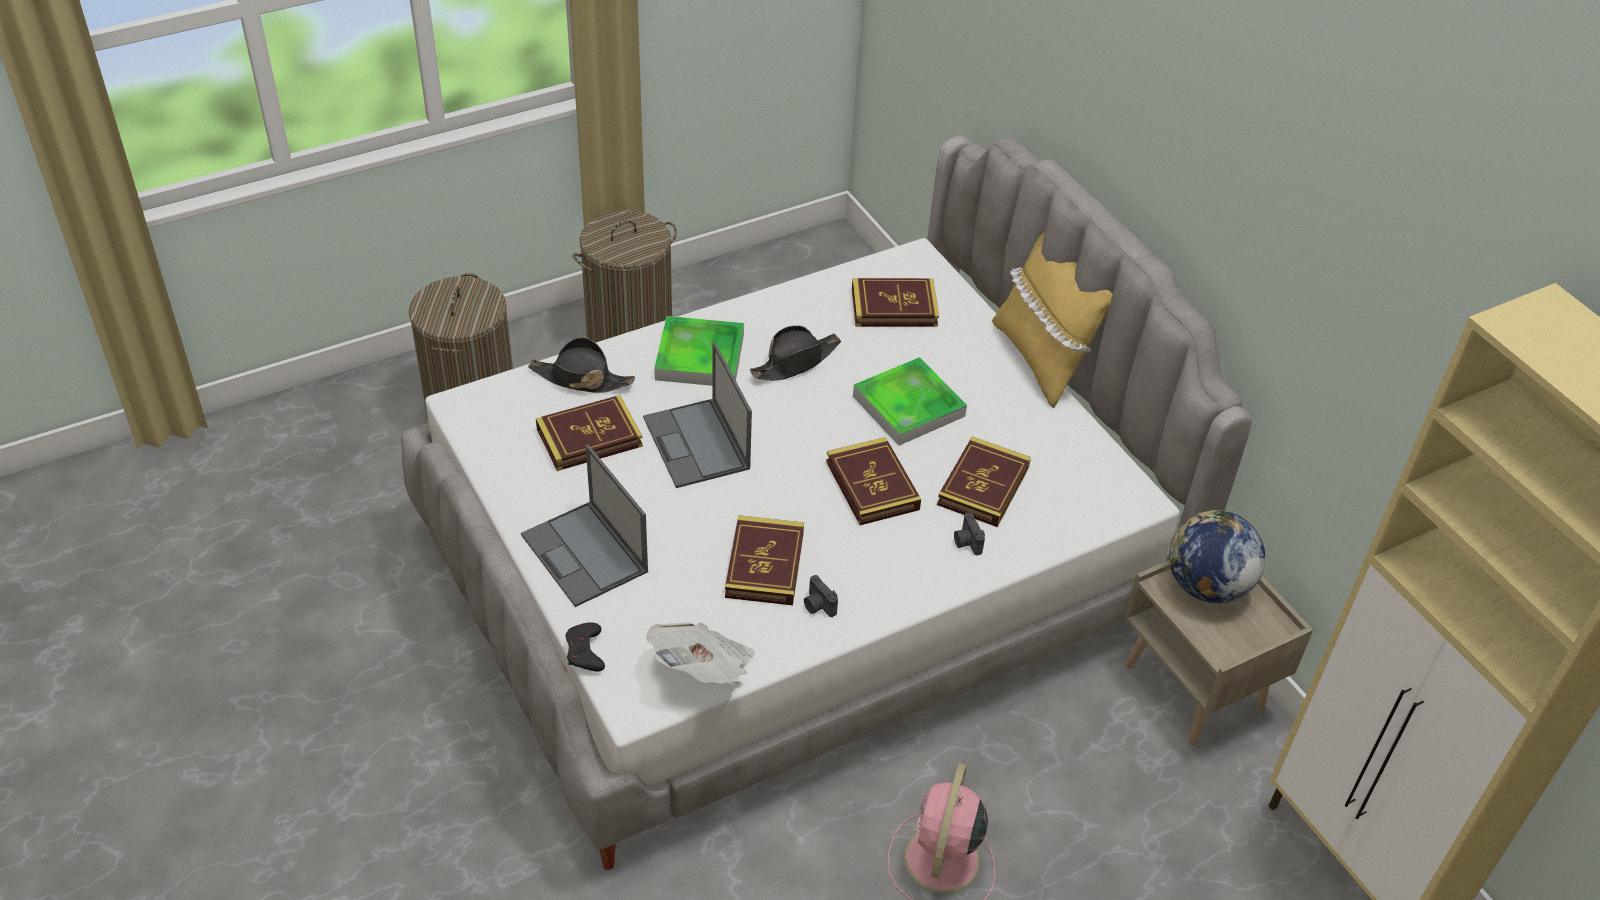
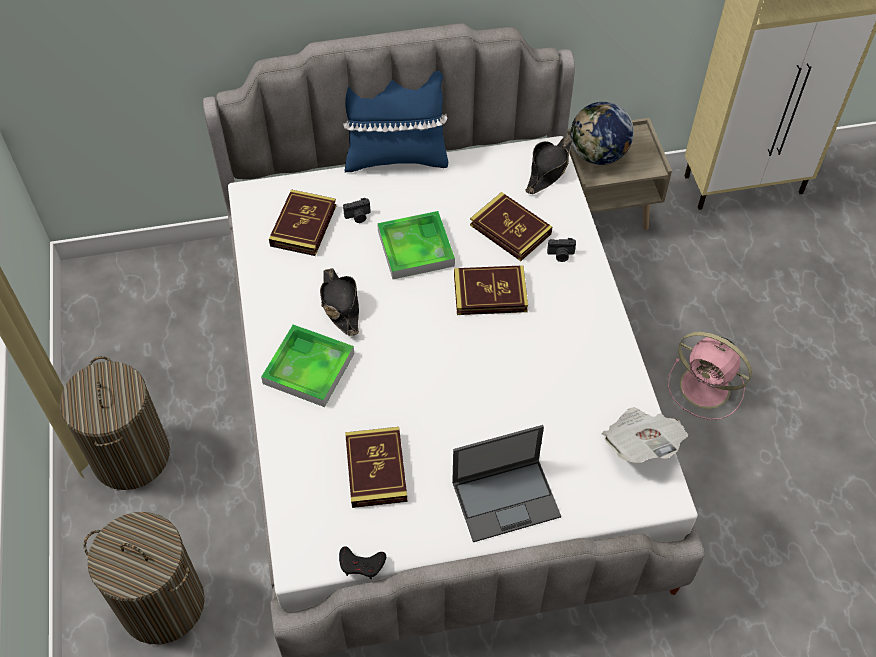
camera: 70 degrees left, 10 degrees up
(581, 378) = (302, 461): black hat -> black hat (548, 170)
(585, 651) = (608, 518): black game controller -> black game controller (361, 564)
(697, 444) = (410, 394): laptop -> none
(764, 564) = (550, 380): book -> none
(818, 606) = (597, 358): camera -> camera (358, 217)
(1041, 359) = (395, 158): yellow pillow -> blue pillow

